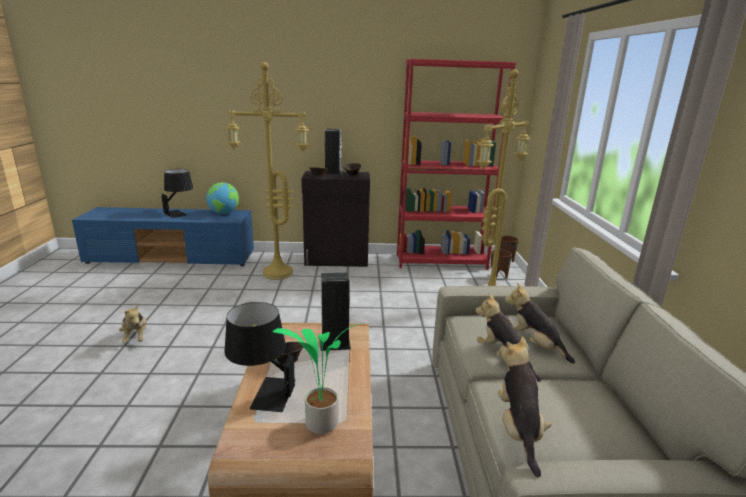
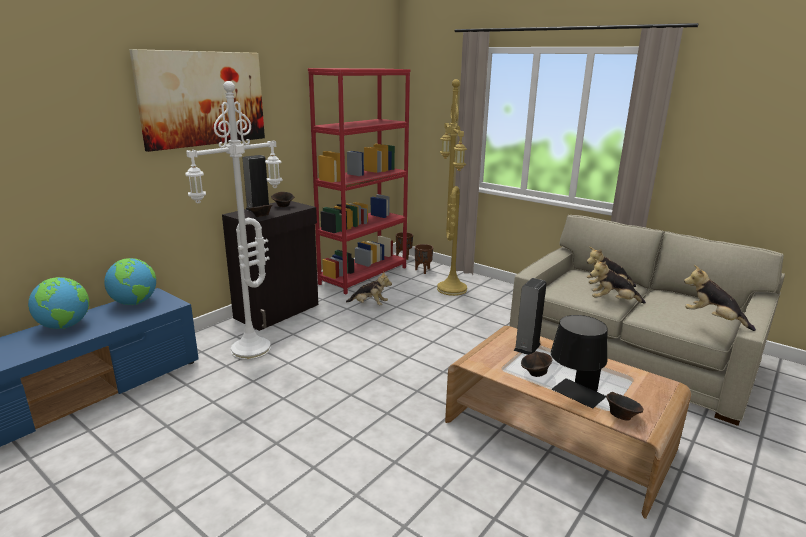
camera: 50 degrees left, 0 degrees up
(136, 337) = (258, 487): plush toy -> plush toy (369, 305)
(180, 212) = (65, 326): black table lamp -> globe
(249, 430) = (621, 416): none -> brown bowl
(276, 274) = (251, 351): yellow floor lamp -> white floor lamp
(301, 80) = (203, 98): none -> picture
(320, 424) = (632, 387): potted plant -> none

